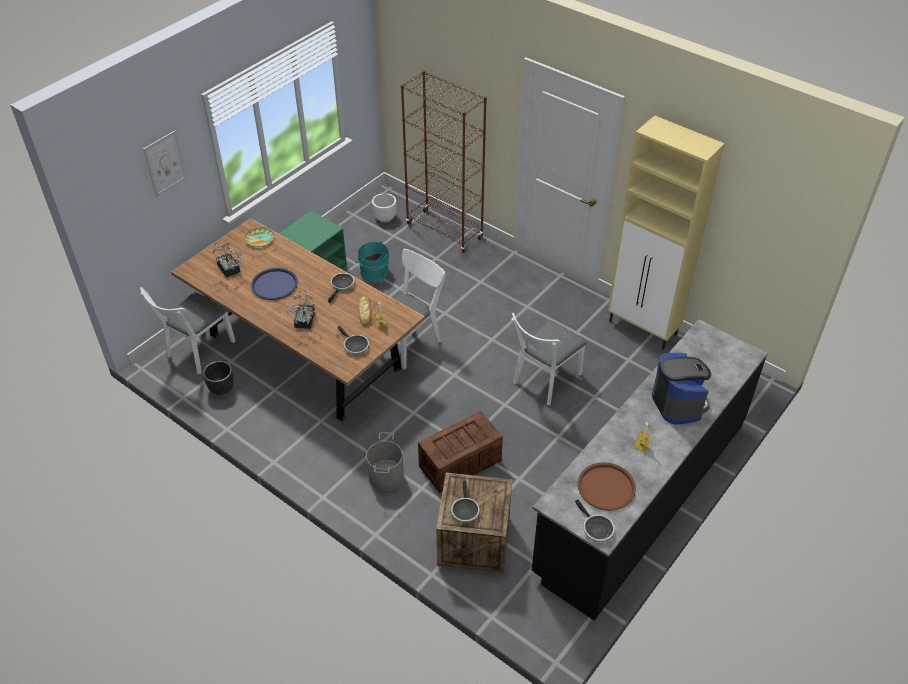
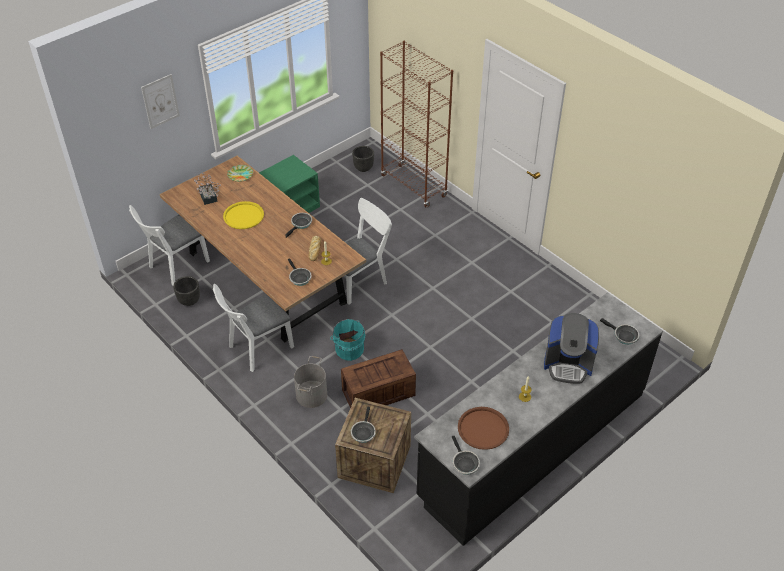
camera: 10 degrees right, 0 degrees up
(274, 284) = (243, 216): blue tray -> yellow tray
(303, 322) = (260, 251): potted plant -> none
(373, 272) = (342, 215): turquoise bucket -> turquoise bucket (348, 349)
(385, 217) = (363, 168): white planter -> black planter
(544, 381) = (470, 331): white chair -> white chair (257, 349)
(643, 328) = (573, 295): beige cabinet -> none
(678, 403) = (568, 364): coffee machine -> coffee machine turned 105 degrees clockwise
(728, 364) = (623, 336): none -> frying pan

